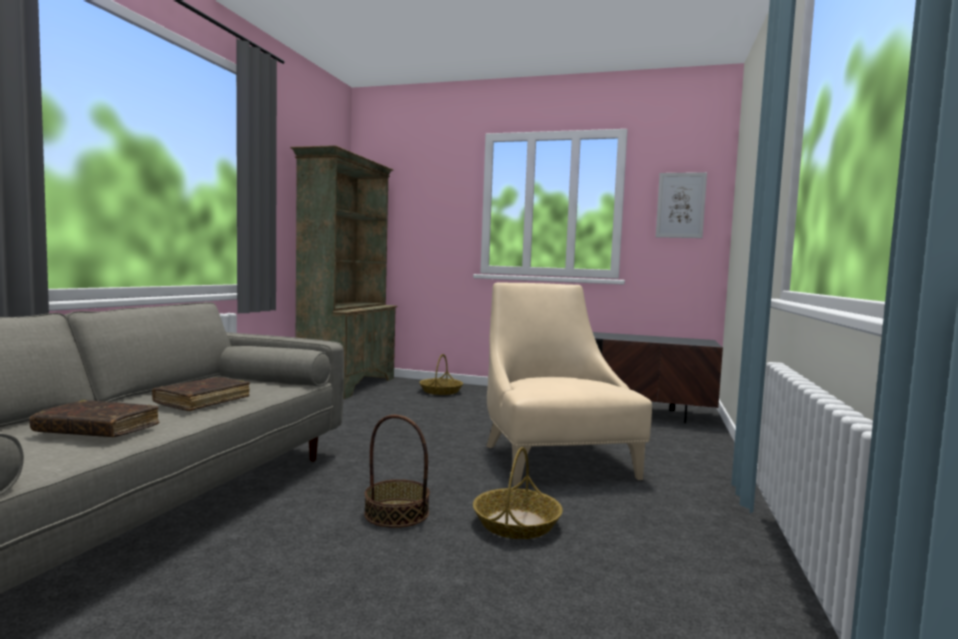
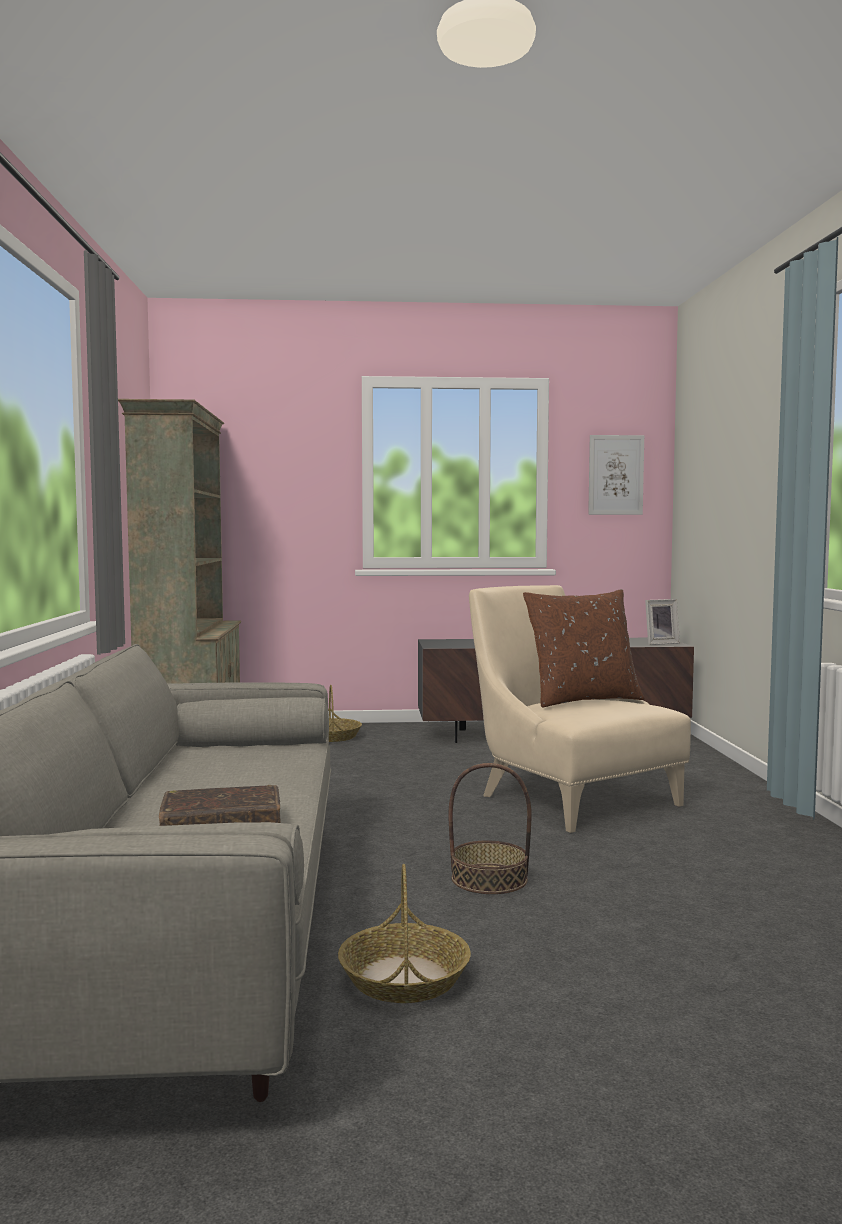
camera: 20 degrees left, 0 degrees up
(203, 401) = (247, 778): brown book -> none
(516, 524) = (620, 867): basket -> basket (404, 978)
(568, 378) = (582, 700): none -> brown pillow
(696, 343) = (659, 643): none -> picture frame

